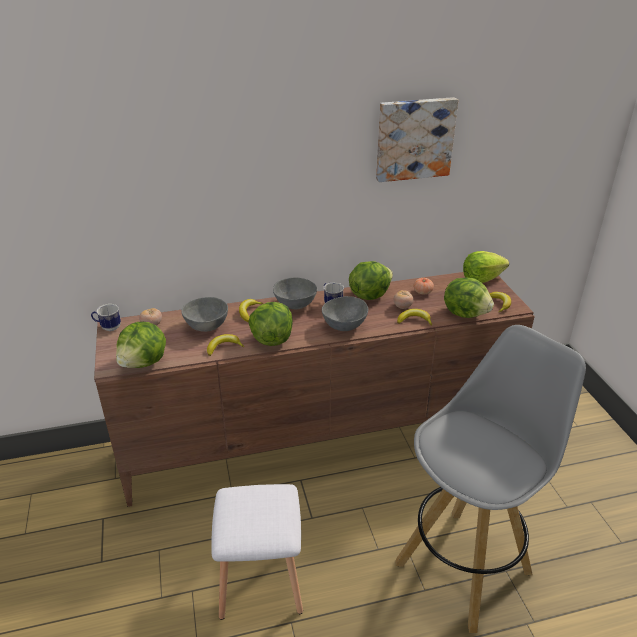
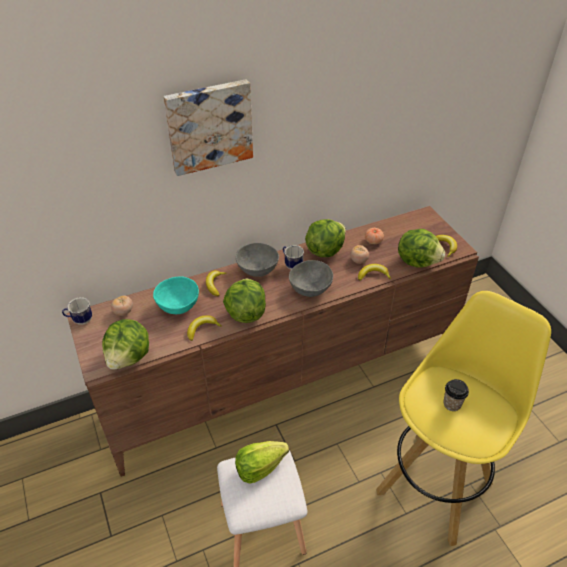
camera: 10 degrees left, 10 degrees up
(206, 327) = (177, 307): grey bowl -> turquoise bowl
(414, 138) = (362, 101): picture -> picture (209, 126)
(466, 566) = (436, 485): grey stool -> yellow stool
(472, 447) = (452, 404): none -> cup
(481, 279) = (423, 219): lettuce -> lettuce (259, 467)

